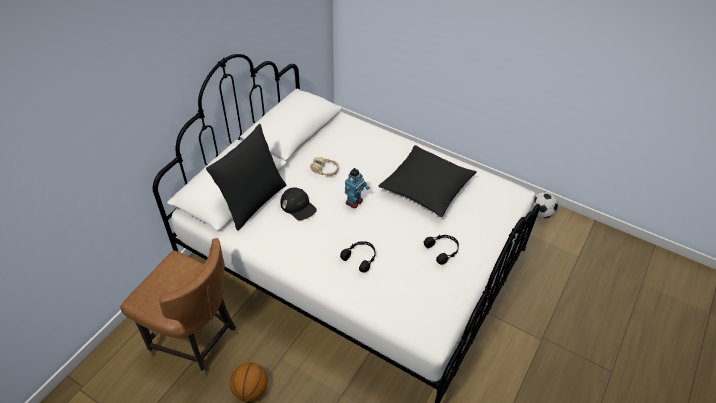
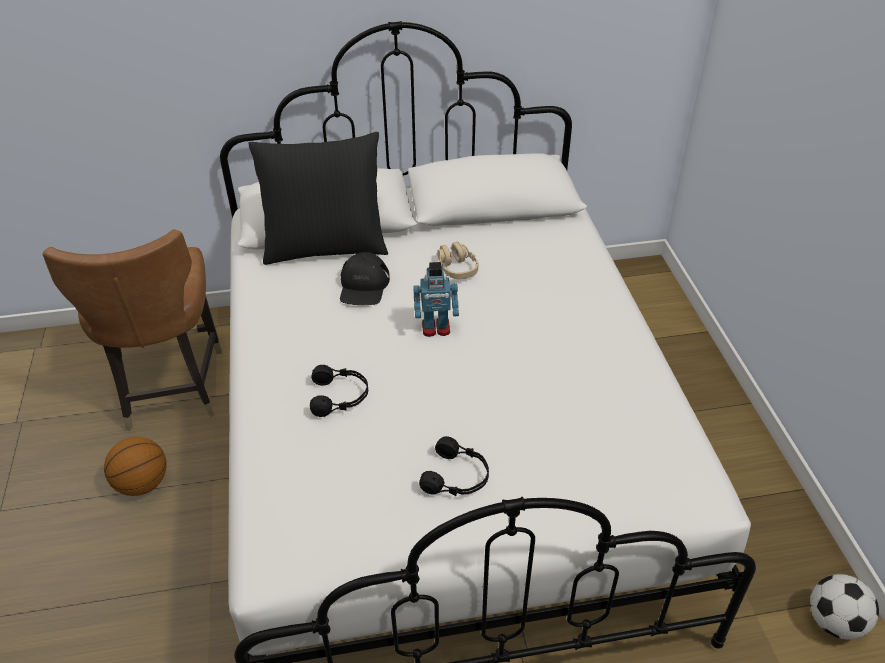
camera: 50 degrees right, 5 degrees down
(426, 187) = (563, 381): black pillow -> none

